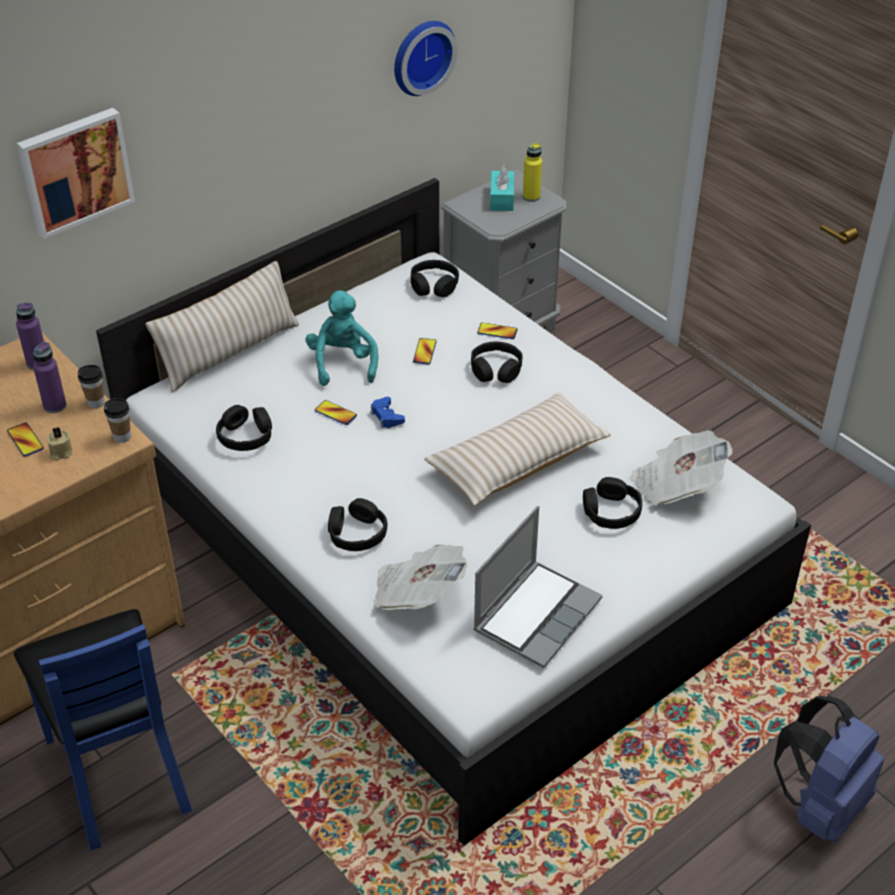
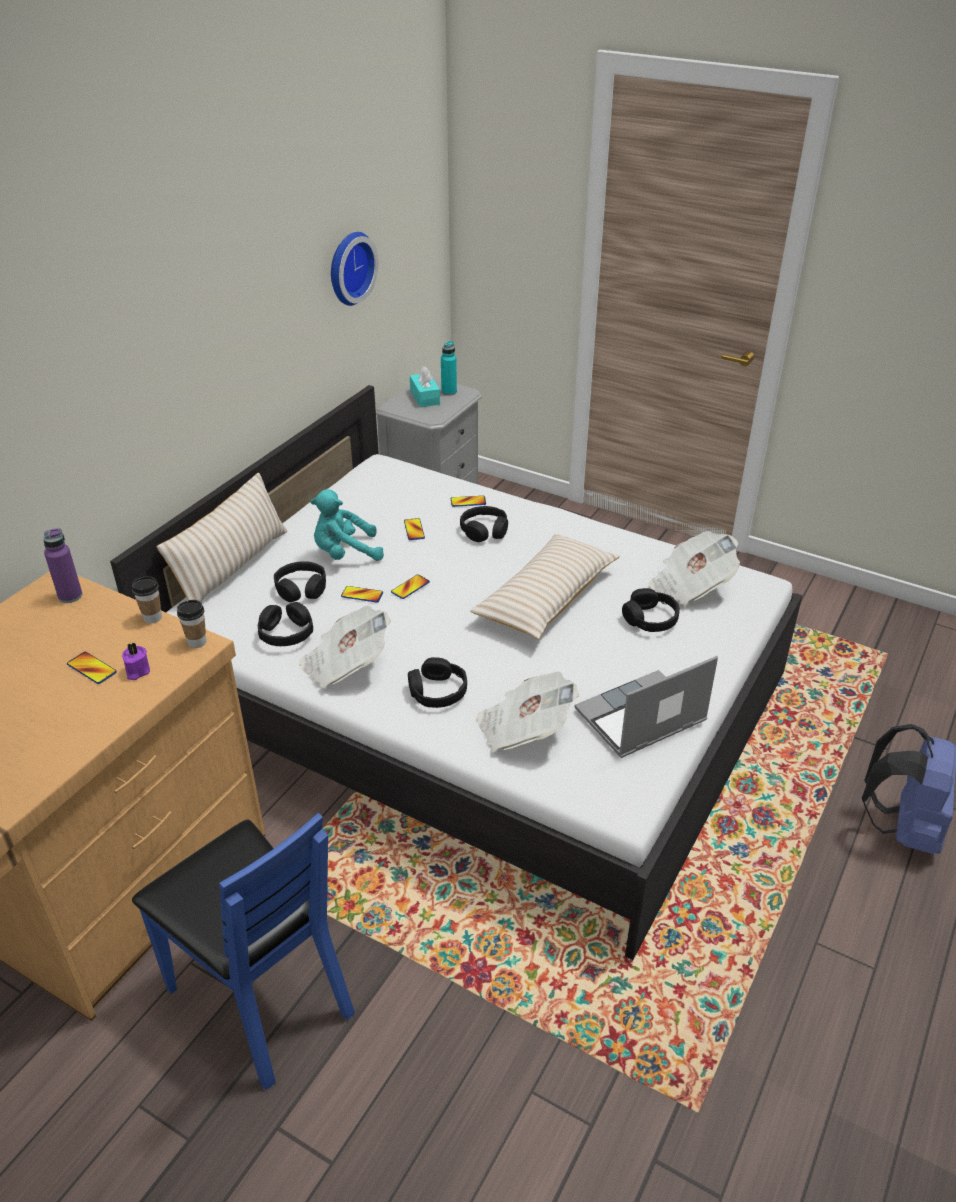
camera: 20 degrees left, 5 degrees down
(55, 406) = (109, 630): purple bottle -> none
(60, 452) = (137, 671): beige candle -> purple candle
(74, 170) = (73, 389): picture -> none
(285, 483) = (345, 665): none -> newspaper
(343, 363) = (345, 553): turquoise plush toy -> turquoise plush toy turned 75 degrees counterclockwise
(386, 416) = (410, 587): blue game controller -> phone
(434, 285) = (393, 478): black headphones -> black headphones (301, 588)
(531, 197) = (449, 392): yellow bottle -> turquoise bottle
(536, 614) = (640, 718): laptop -> laptop turned 135 degrees counterclockwise

